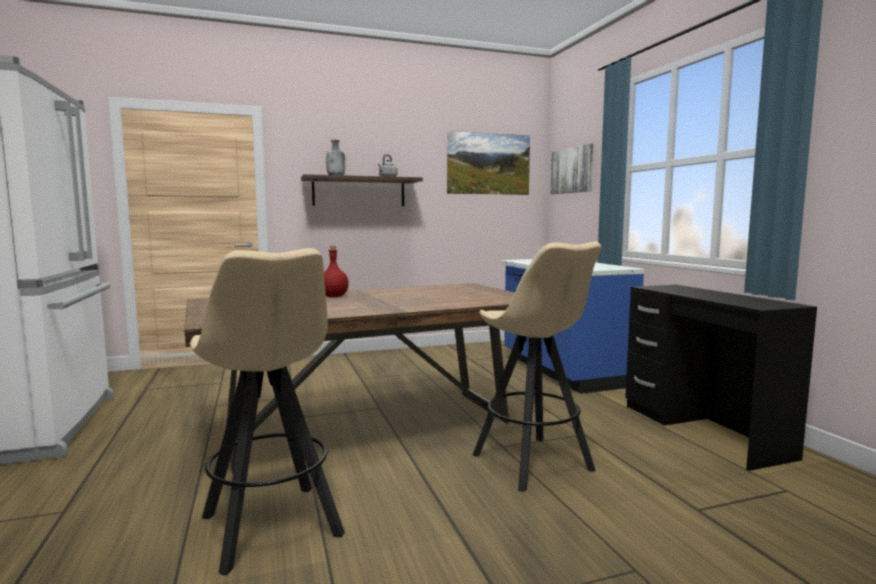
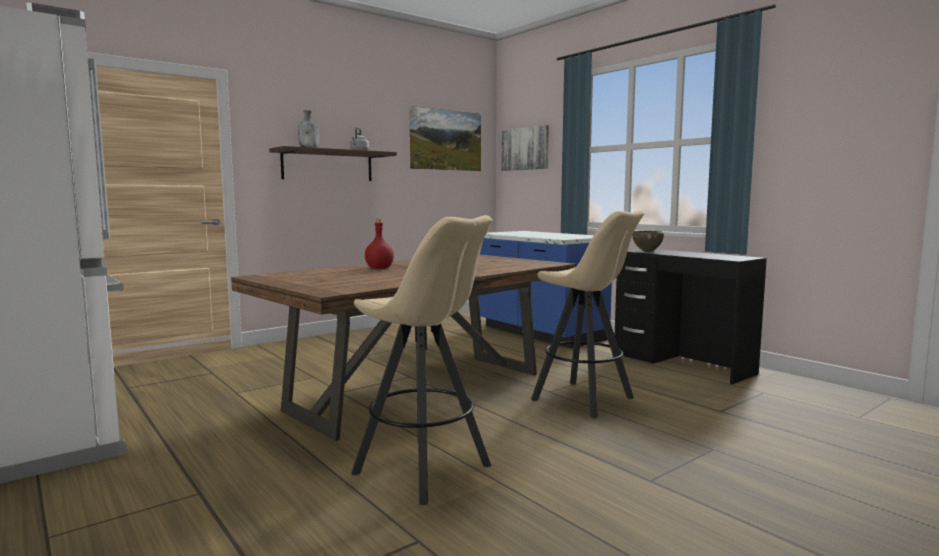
camera: 20 degrees left, 0 degrees up
(664, 290) = (647, 252): none -> brown bowl

